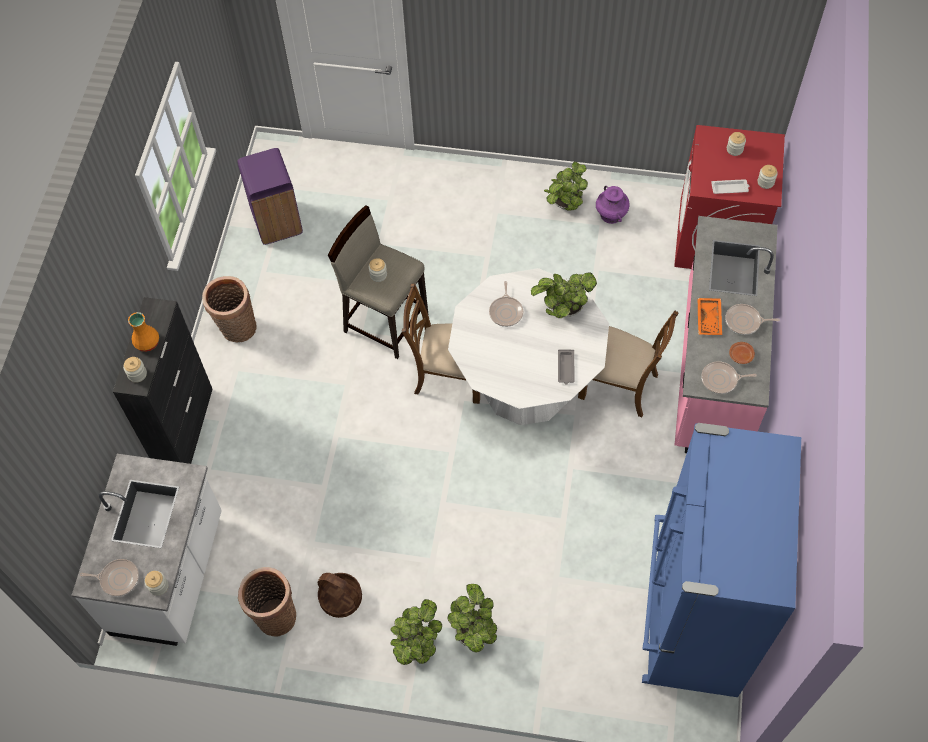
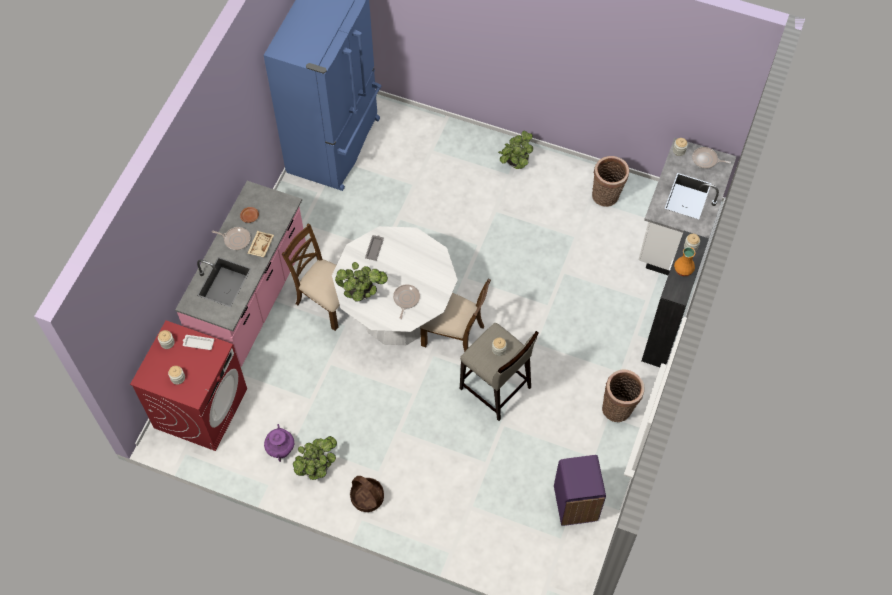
camera: 170 degrees left, 0 degrees up
(341, 598) = (560, 198): basket -> basket (367, 498)
(473, 630) = (477, 164): potted plant -> none
(709, 319) = (260, 246): orange tray -> beige tray
(721, 379) = (271, 203): frying pan -> none

